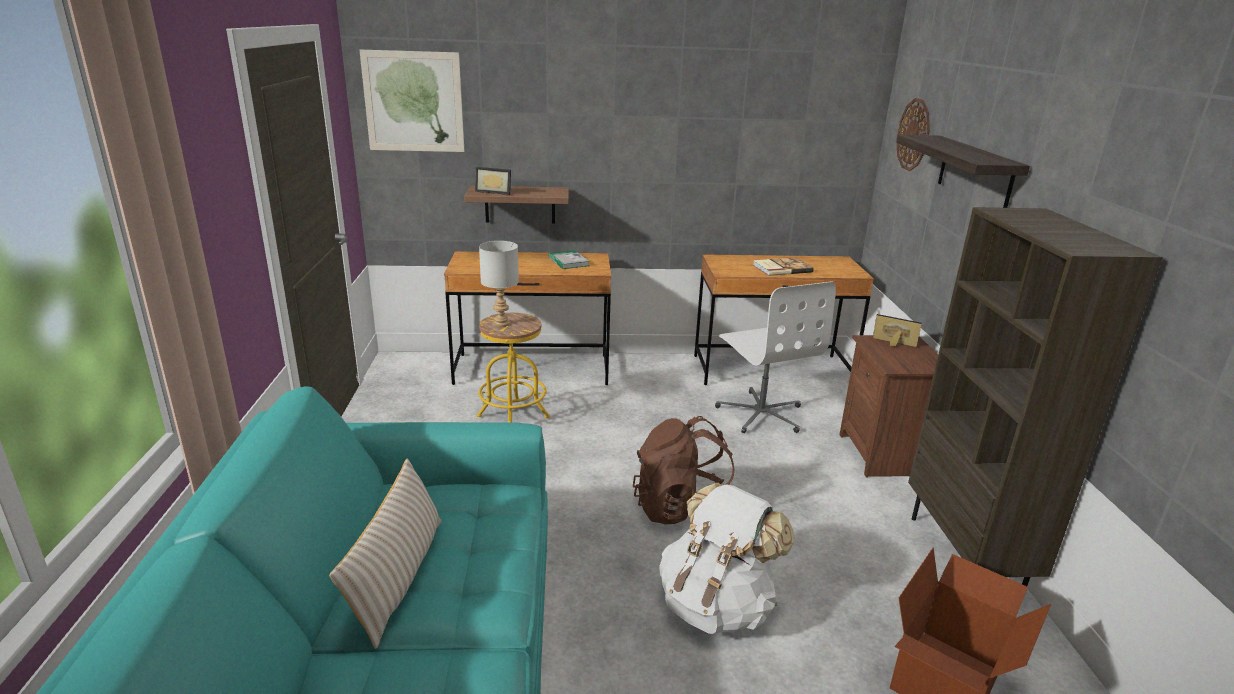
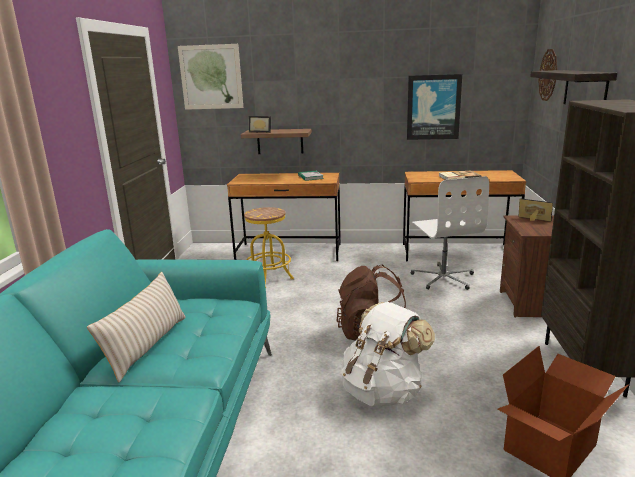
camera: 10 degrees right, 5 degrees down
(501, 323) = (258, 212): grey table lamp -> none
(747, 164) = (433, 107): none -> picture

